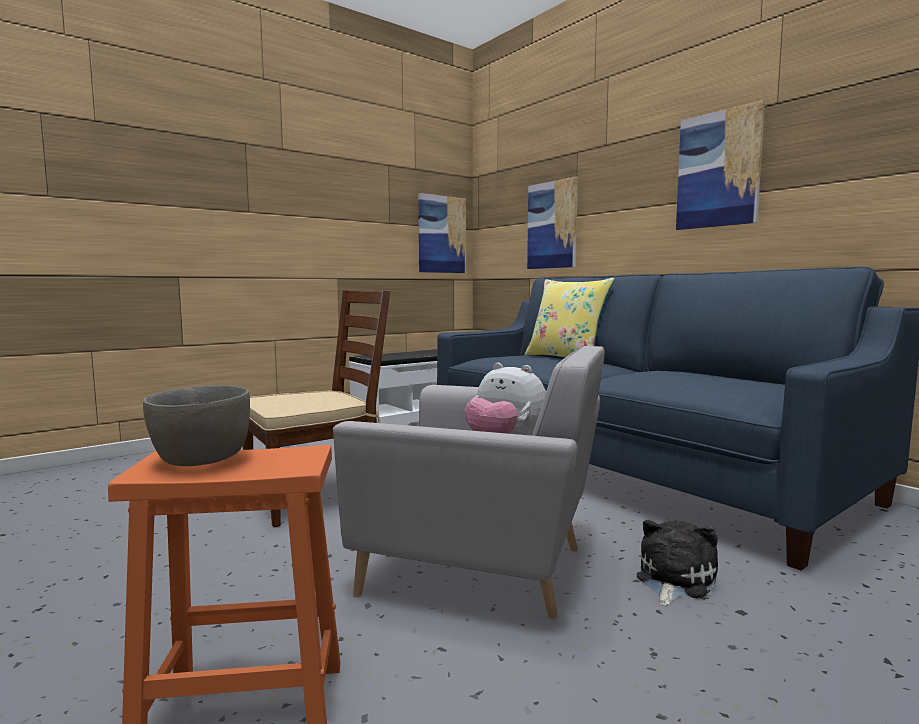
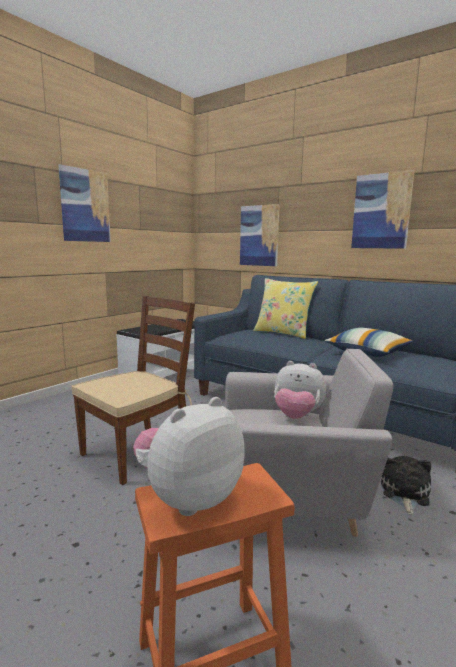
camera: 15 degrees left, 5 degrees up
(200, 460) = (188, 497): grey bowl -> plush toy
(441, 234) = (175, 237): picture -> picture (85, 206)
(669, 376) = (368, 352): none -> pillow

